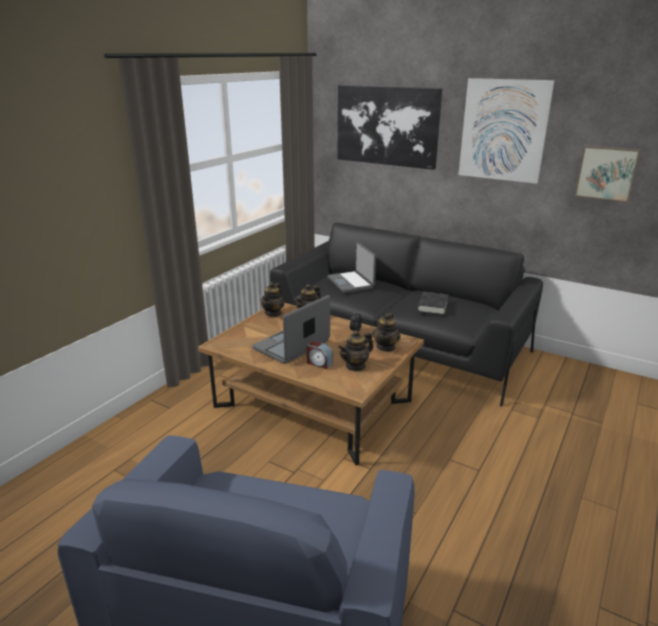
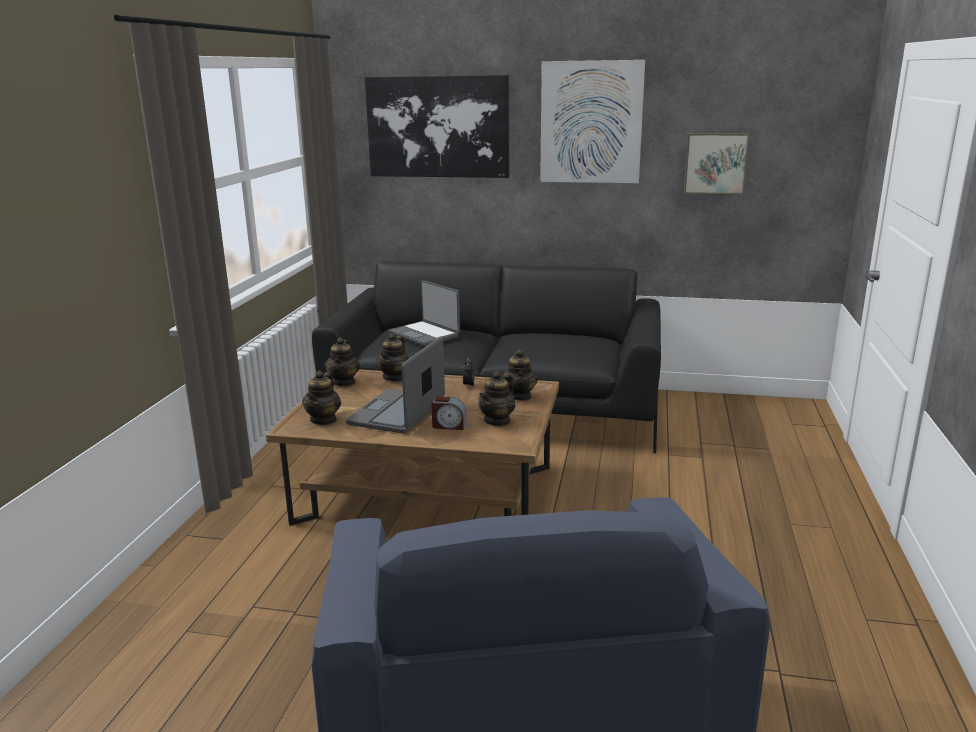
camera: 20 degrees left, 5 degrees down
(241, 341) = (324, 420): none -> teapot
(432, 306) = (546, 346): black book -> none

